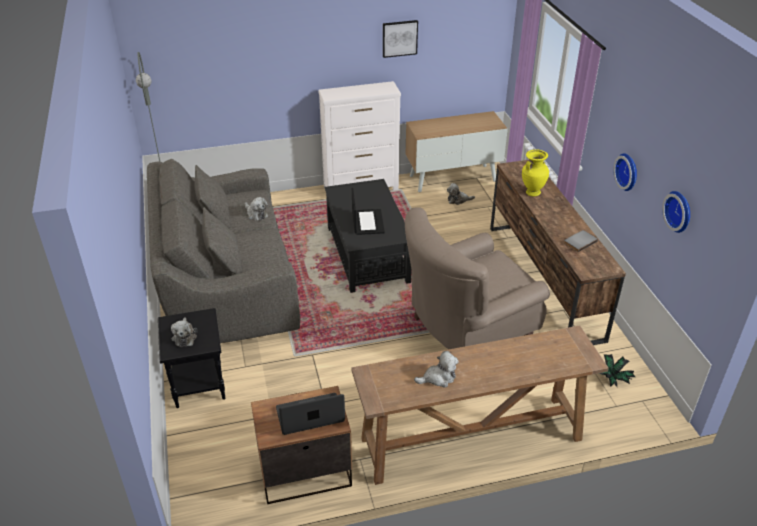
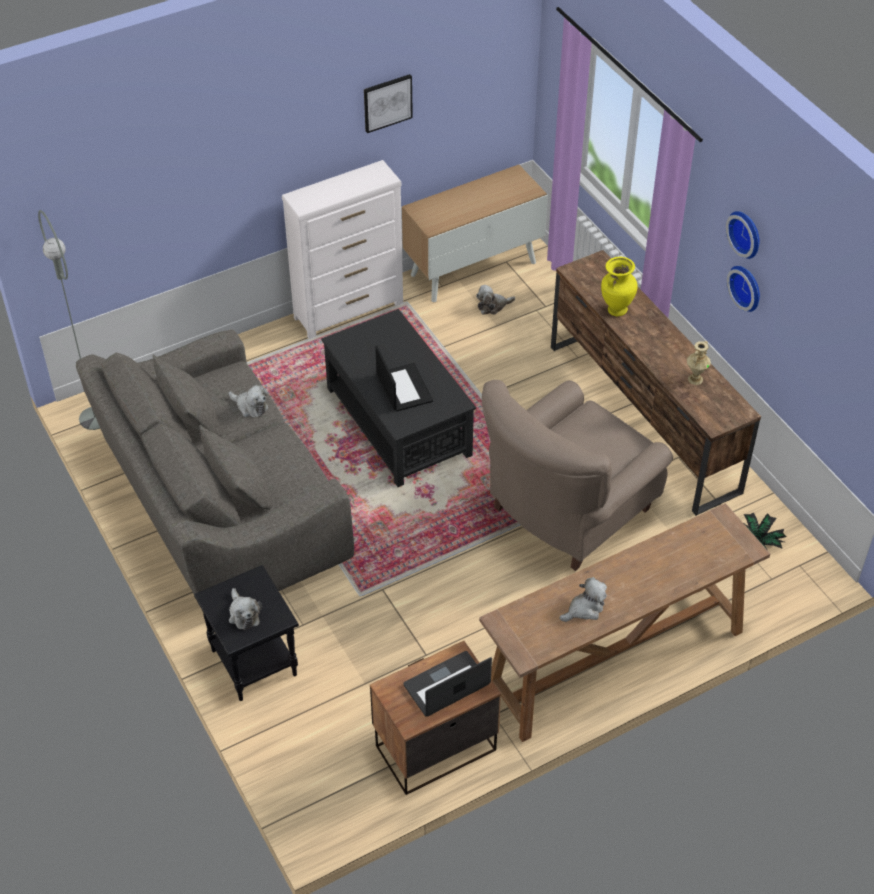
camera: 15 degrees left, 10 degrees up
(579, 241) = (695, 379): grey book -> beige vase
(679, 211) = (822, 347): wall clock -> wall clock (746, 233)

